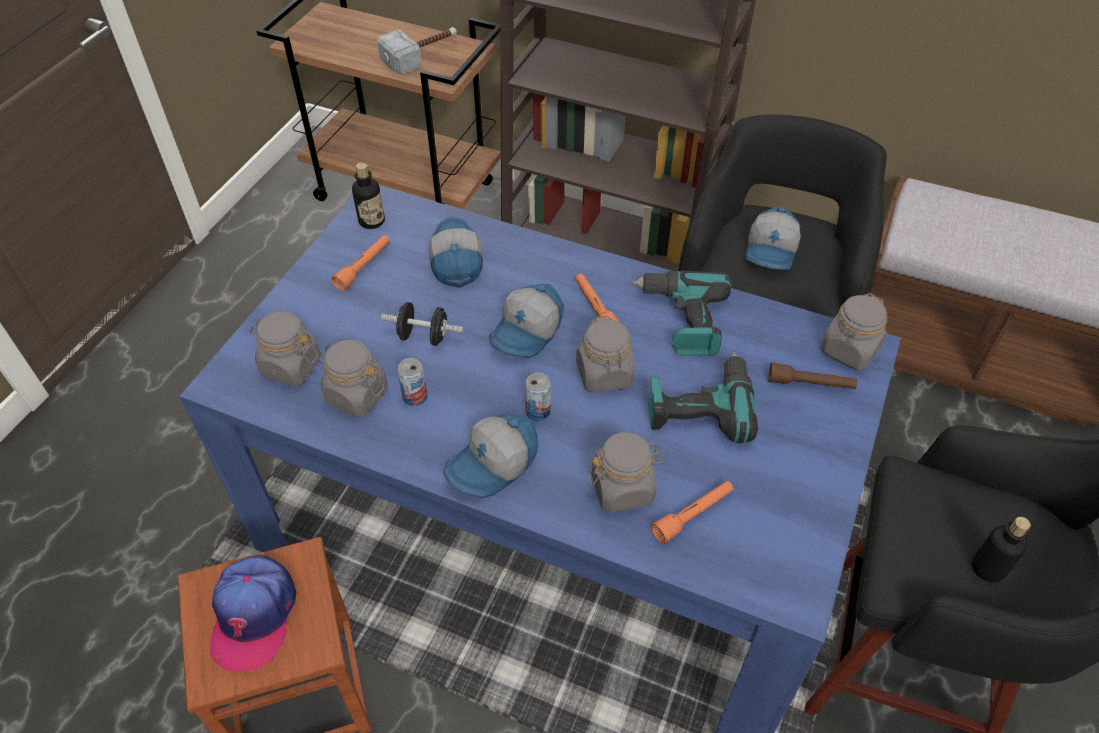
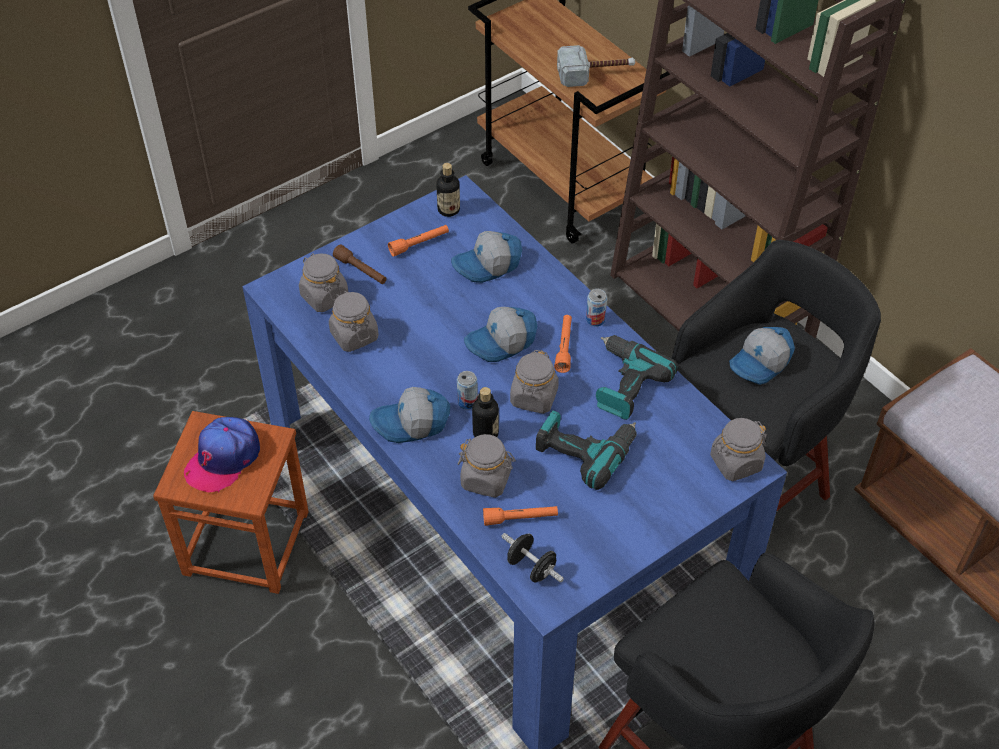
camera: 30 degrees right, 0 degrees up
(415, 396) = (391, 354): can -> can (595, 320)
(423, 336) = (426, 314): black dumbbell -> black dumbbell (531, 567)
(455, 260) = (488, 266): cap -> cap turned 135 degrees counterclockwise
(810, 384) = (682, 473): brown flashlight -> brown flashlight (361, 271)
(988, 568) = (721, 663): bottle -> bottle (485, 433)

